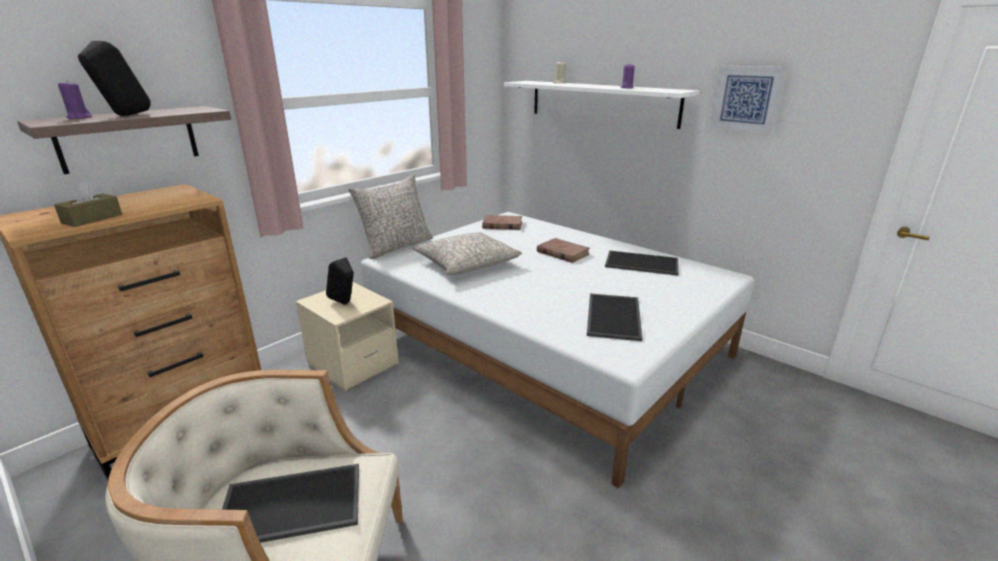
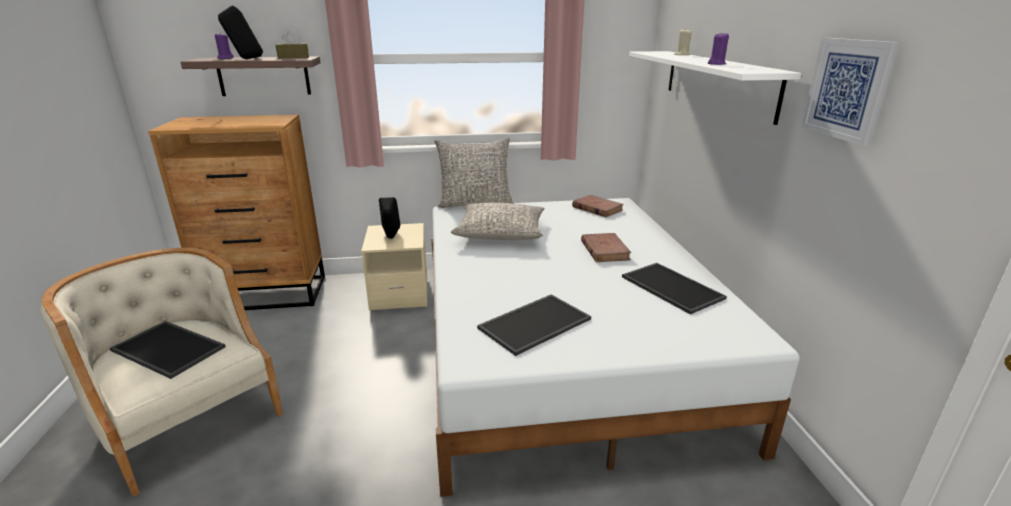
camera: 40 degrees right, 0 degrees up
(92, 219) = (203, 126): brown tissue box -> brown tissue box (293, 57)

